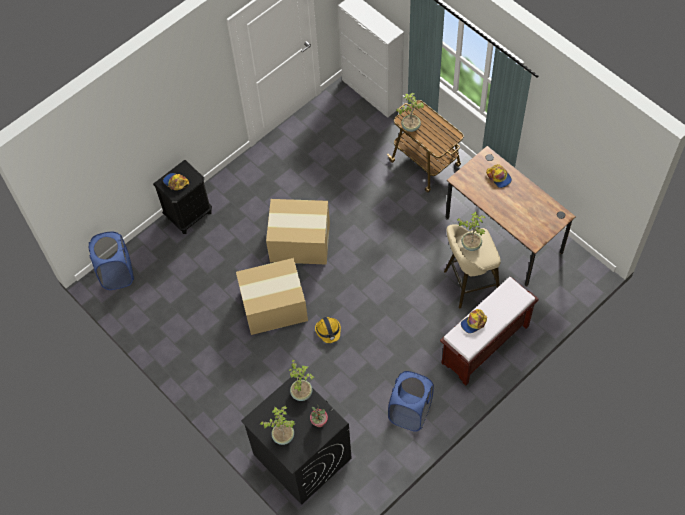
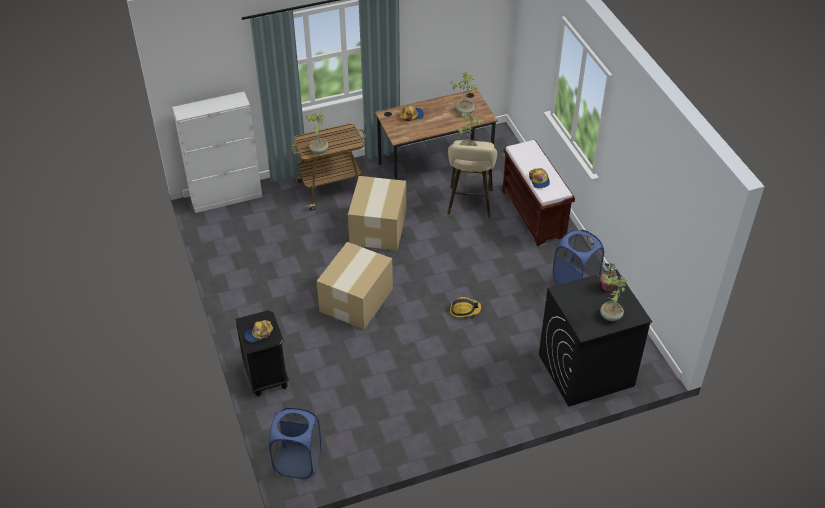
camera: 70 degrees left, 15 degrees down
(273, 306) = (414, 342): cardboard box -> cardboard box (377, 228)
(302, 392) = (571, 290): potted plant -> potted plant (465, 111)

